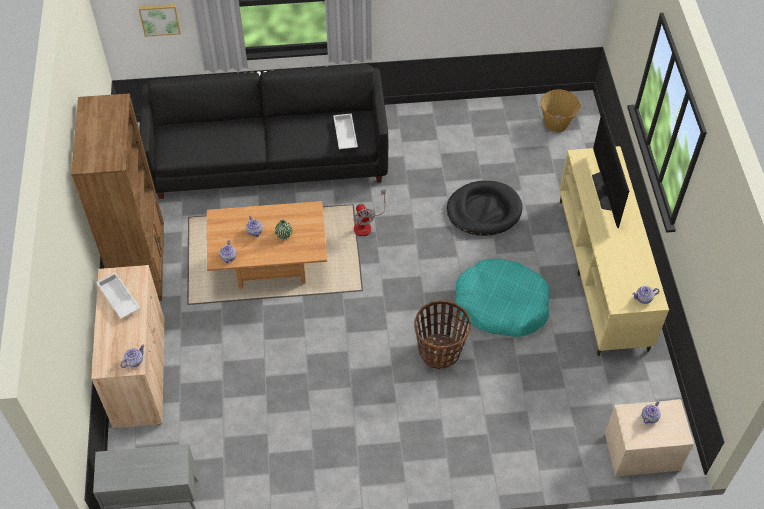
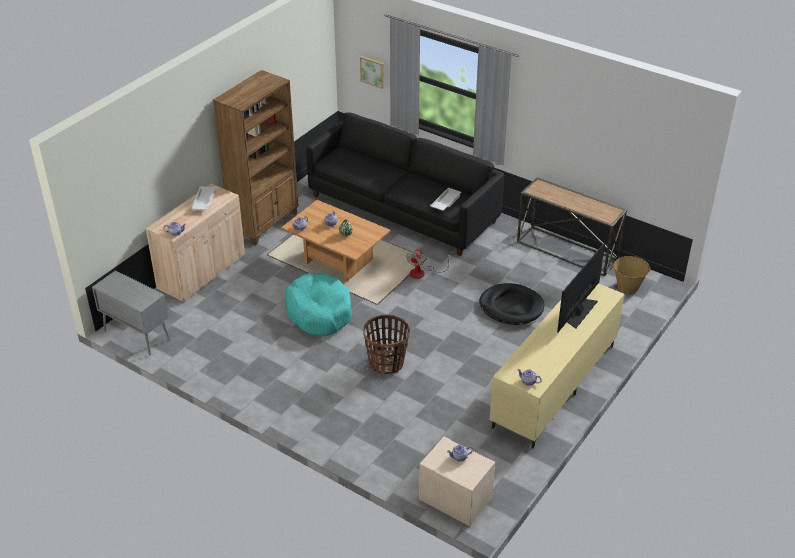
camera: 40 degrees right, 15 degrees down
(469, 114) = (567, 250): none -> console table
(501, 305) = (459, 362): turquoise dog bed -> turquoise dog bed (319, 312)

